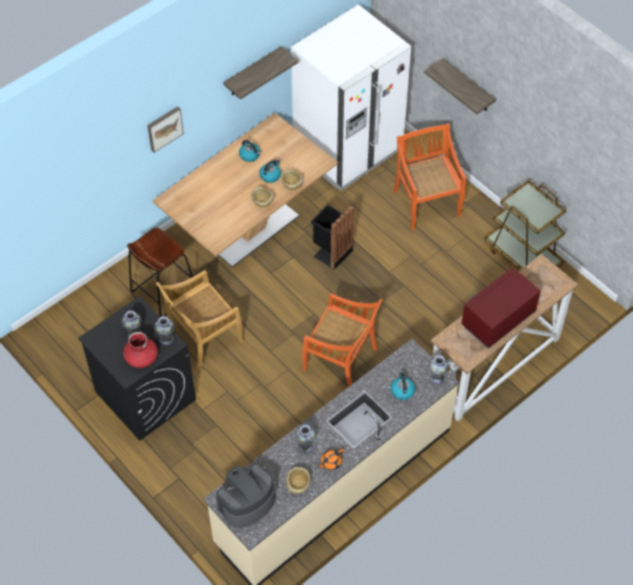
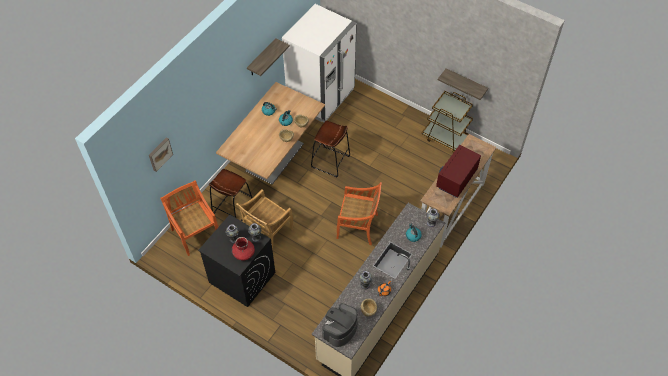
camera: 15 degrees left, 0 degrees up
(164, 128) = (216, 104): picture -> picture (159, 154)
(331, 252) = (330, 162): black trash can -> brown stool
(426, 203) = (379, 119): orange chair -> orange chair (195, 233)
(468, 86) = (395, 41): shelf -> shelf (465, 83)

